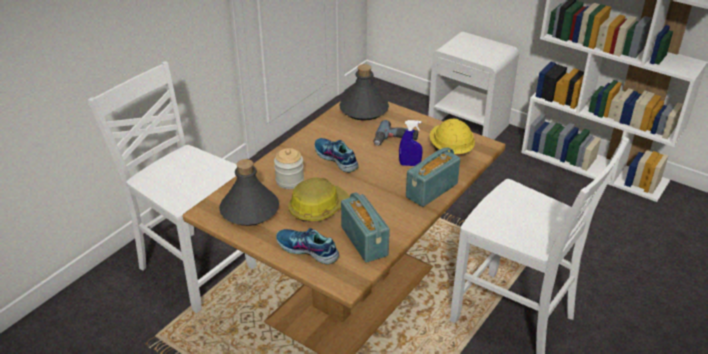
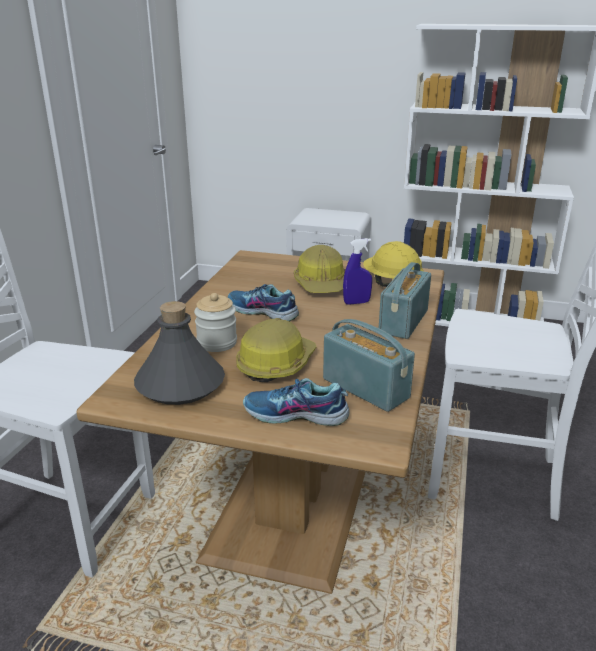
camera: 20 degrees left, 10 degrees down
(364, 110) = (263, 264): grey bottle -> none
(395, 140) = (321, 284): power drill -> hard hat

